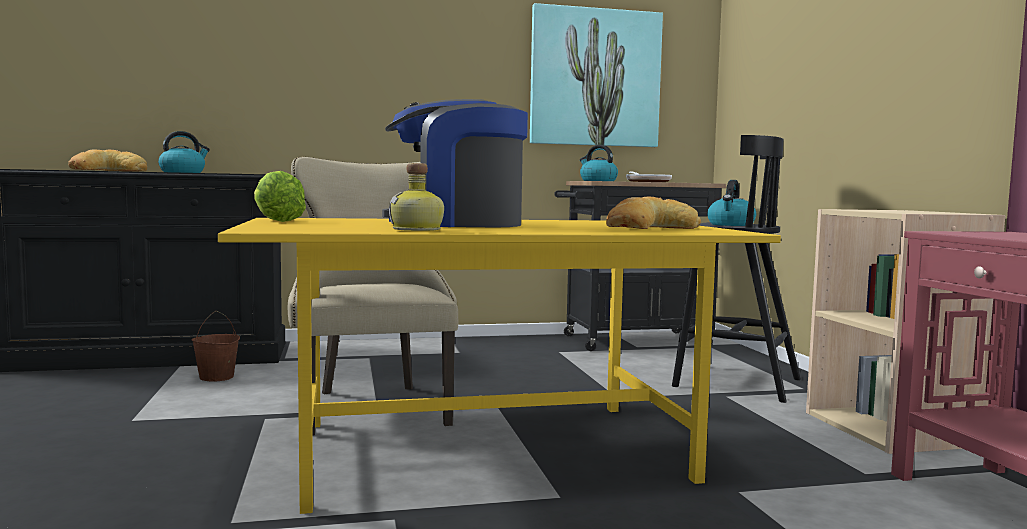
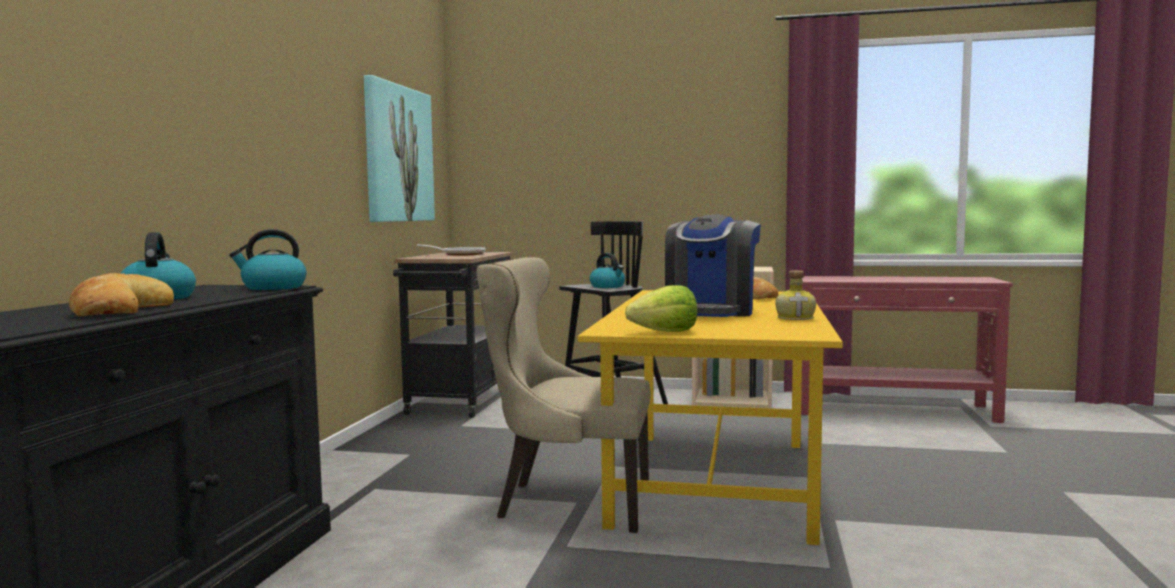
camera: 65 degrees left, 0 degrees up
(217, 377) = (360, 564): brown bucket -> none
(597, 181) = (434, 257): kettle -> kettle (273, 287)

